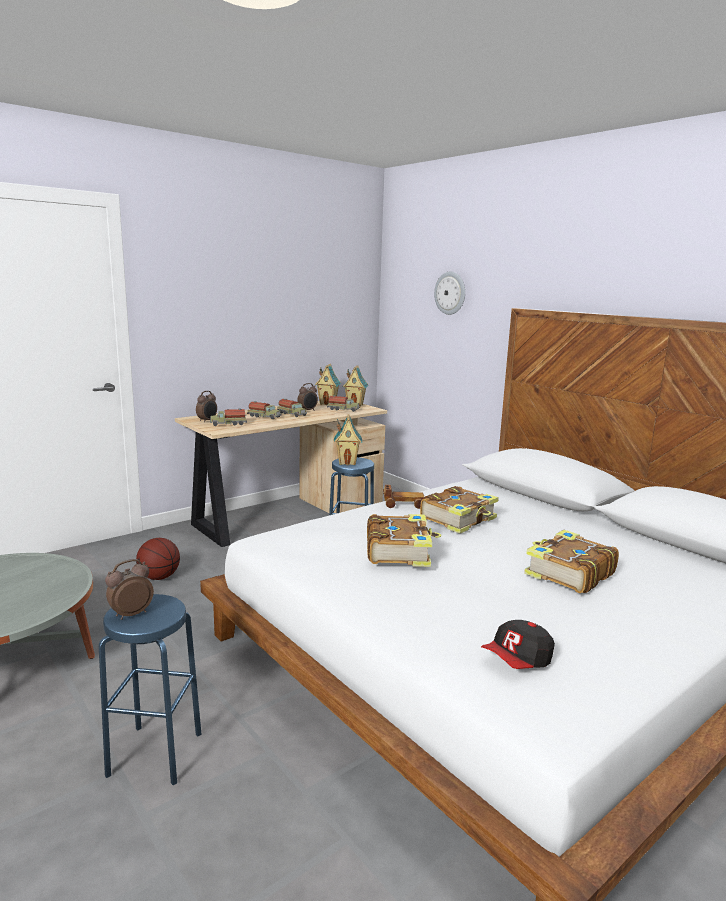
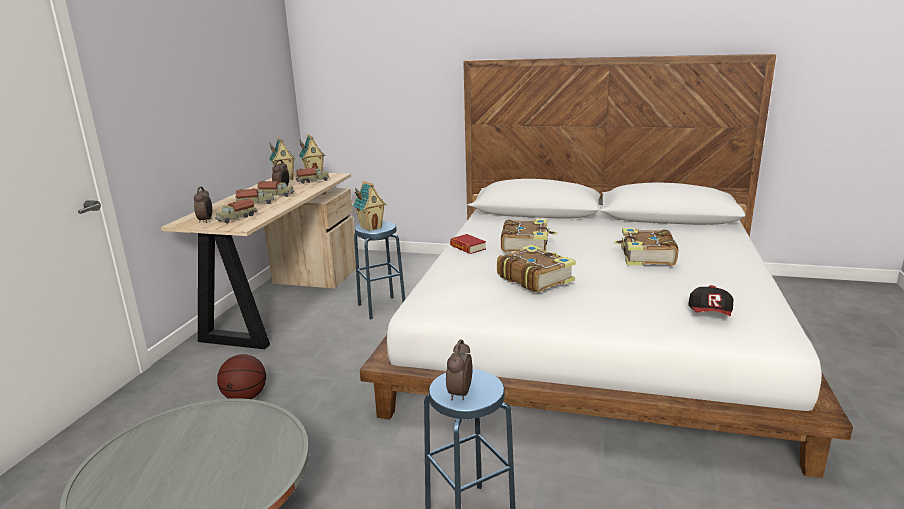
camera: 35 degrees left, 5 degrees up
(402, 504) = (468, 247): toy car -> book
(450, 293) = (385, 51): wall clock -> none

